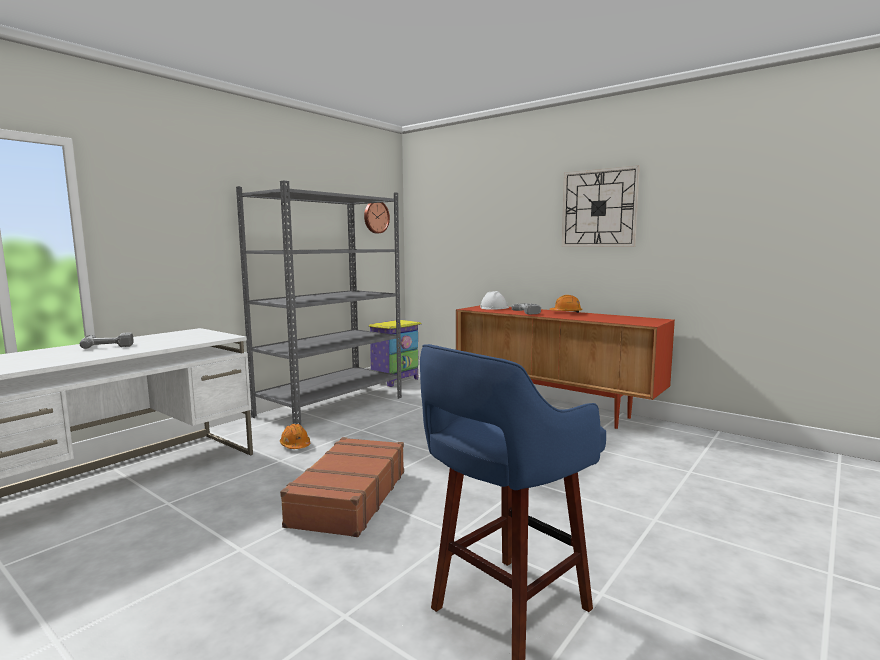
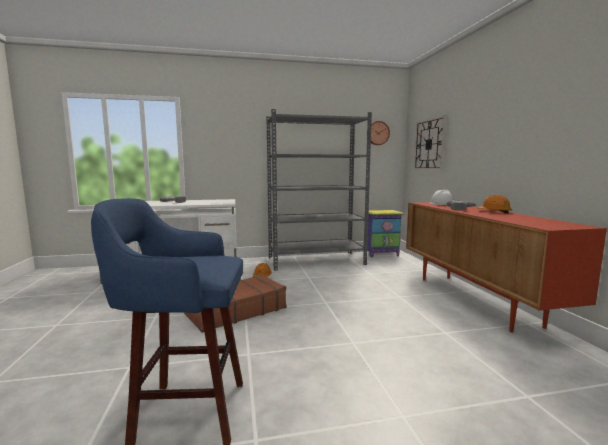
camera: 40 degrees right, 0 degrees up
(599, 208) = (539, 107): wall clock -> wall clock (429, 144)

